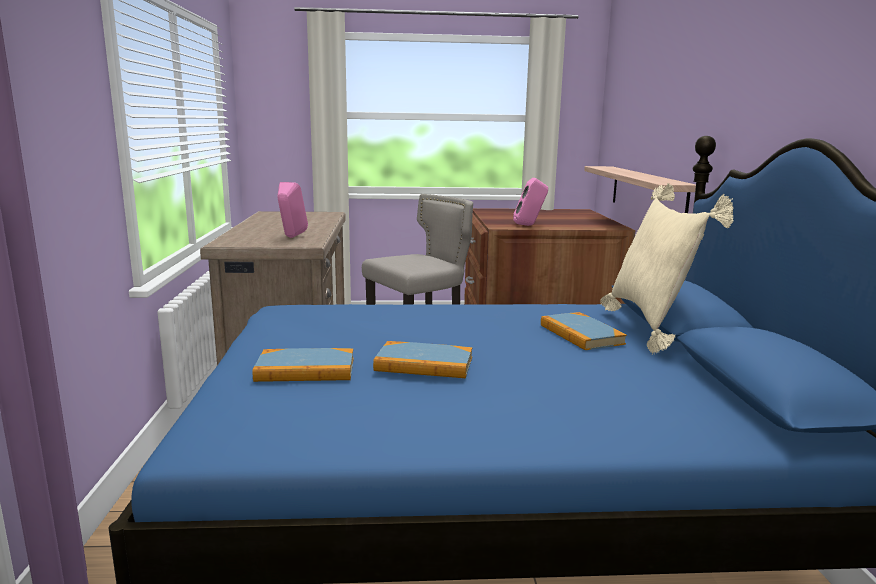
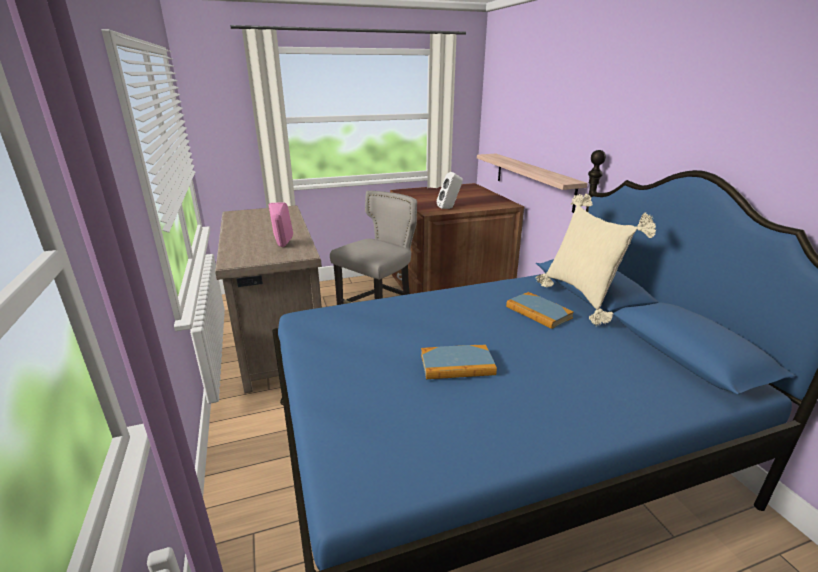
camera: 15 degrees left, 10 degrees up
(305, 370) = (373, 387): book -> none
(529, 225) = (449, 208): pink speaker -> white speaker

